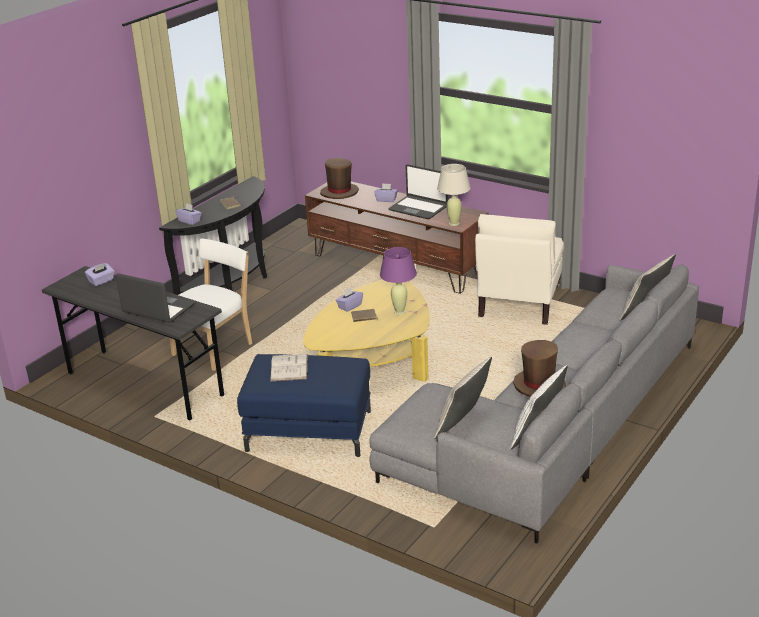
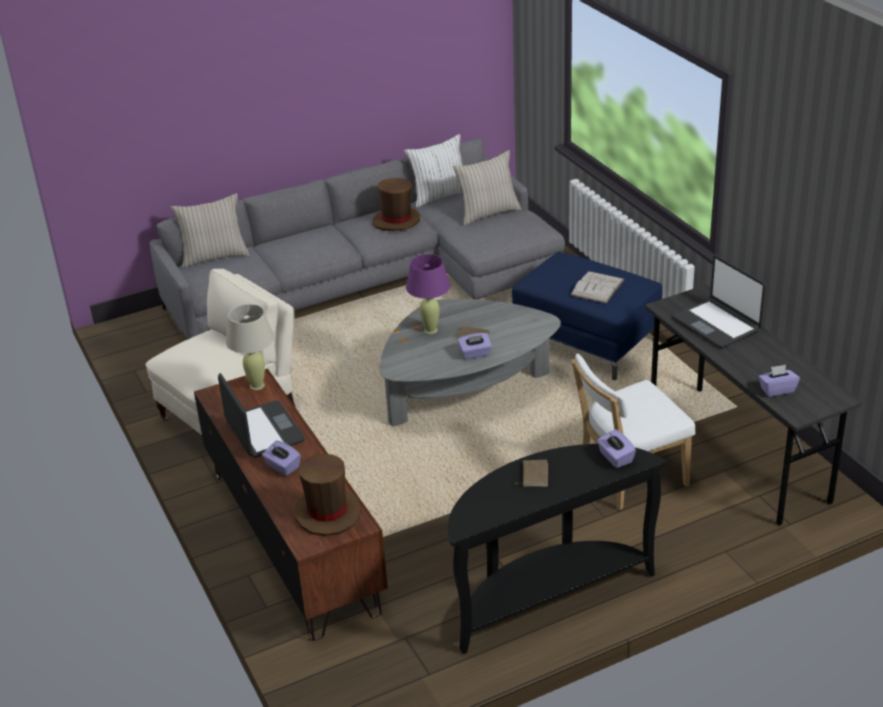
camera: 150 degrees left, 5 degrees up
(373, 364) = (465, 392): yellow coffee table -> grey coffee table

